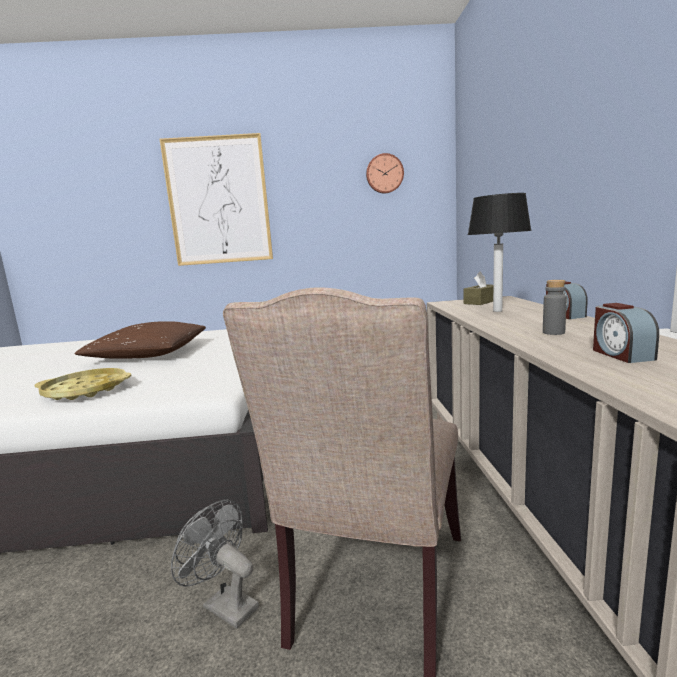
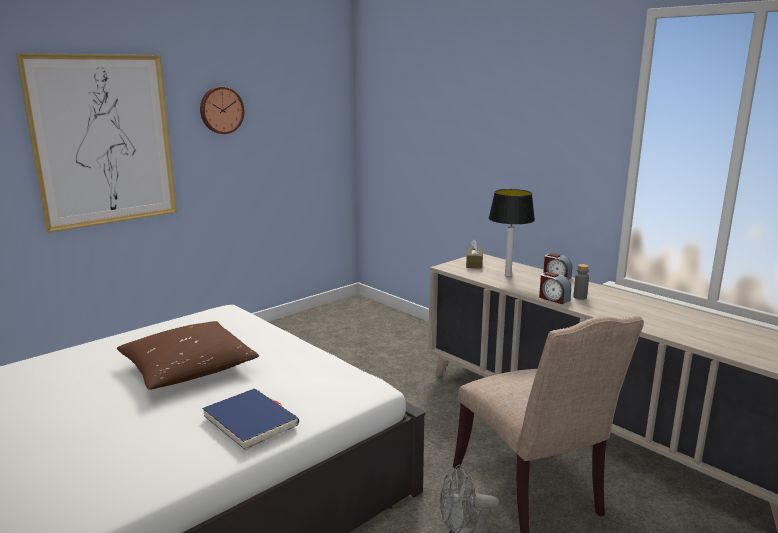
camera: 40 degrees left, 5 degrees up
(86, 390) = (250, 421): yellow tray -> blue book
(384, 174) = (293, 108): wall clock -> wall clock (221, 110)
(621, 354) = (636, 312): alarm clock -> alarm clock (553, 299)

